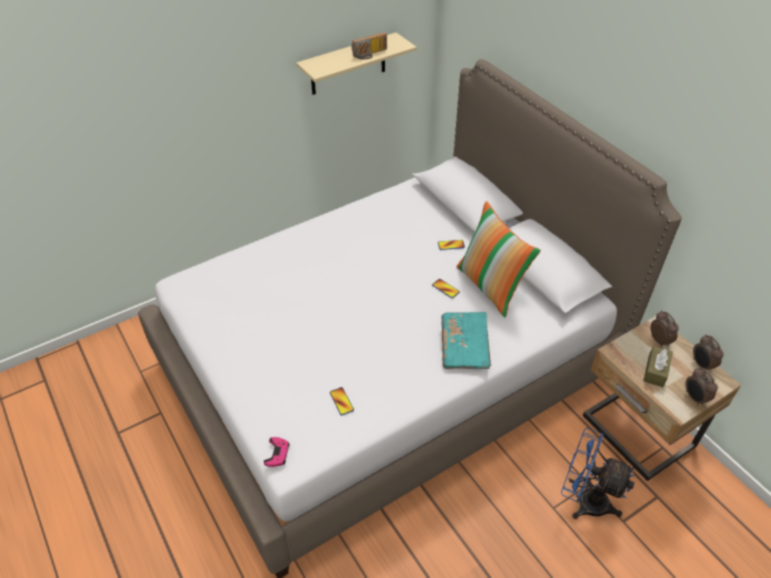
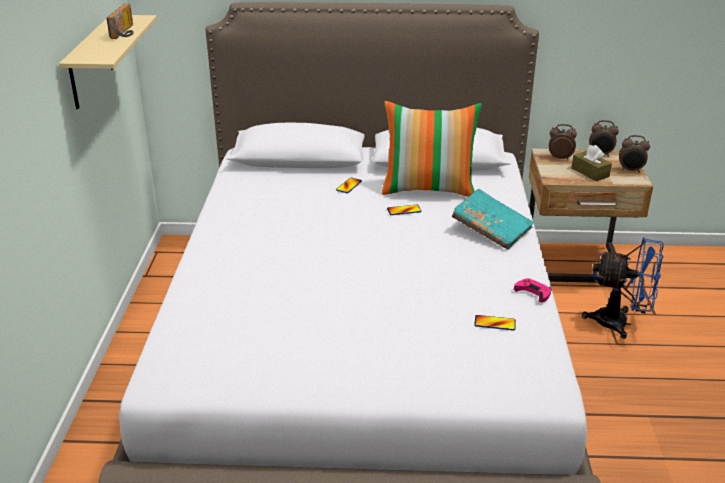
camera: 55 degrees left, 15 degrees down
(277, 453) = (532, 393): pink game controller -> pink game controller (533, 292)
(584, 500) = (620, 323): blue fan -> blue fan turned 135 degrees counterclockwise

